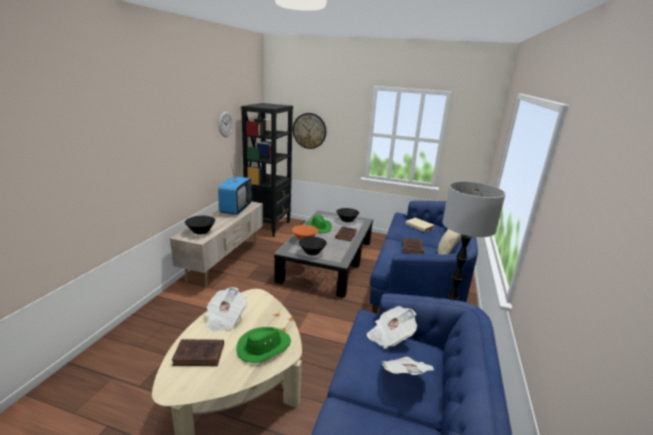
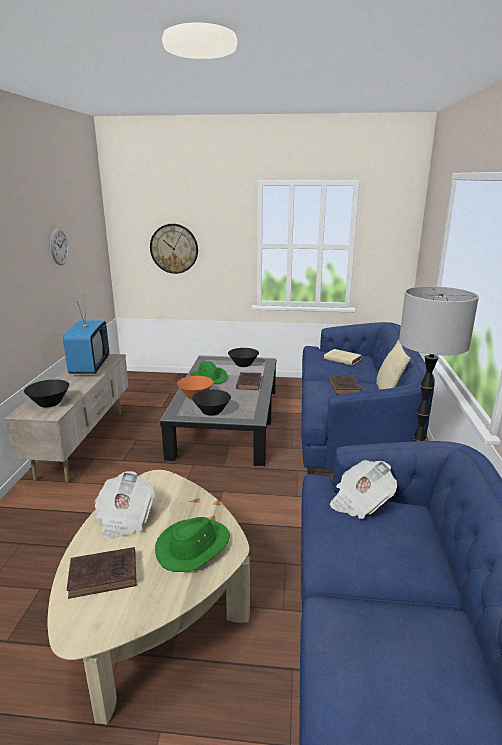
camera: 10 degrees left, 0 degrees up
(269, 226) = (132, 387): black bookcase -> none
(405, 376) = (398, 549): newspaper -> none

